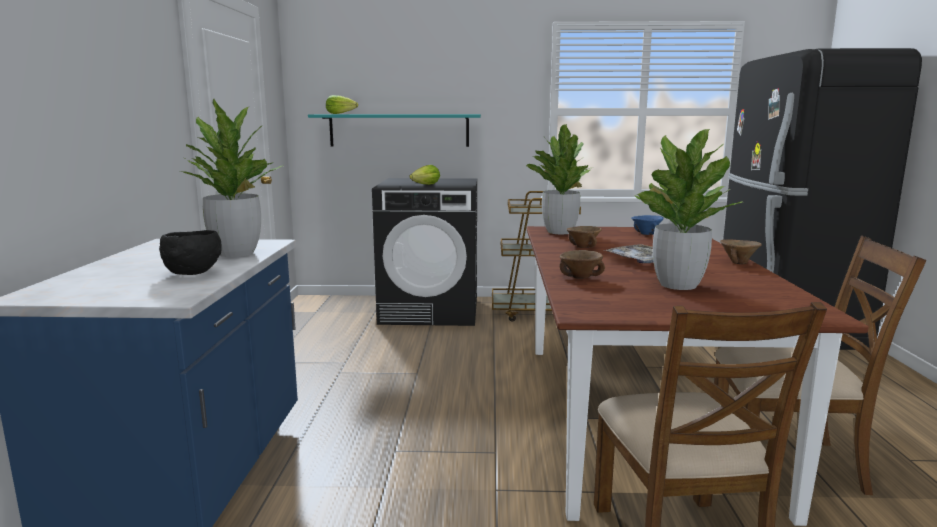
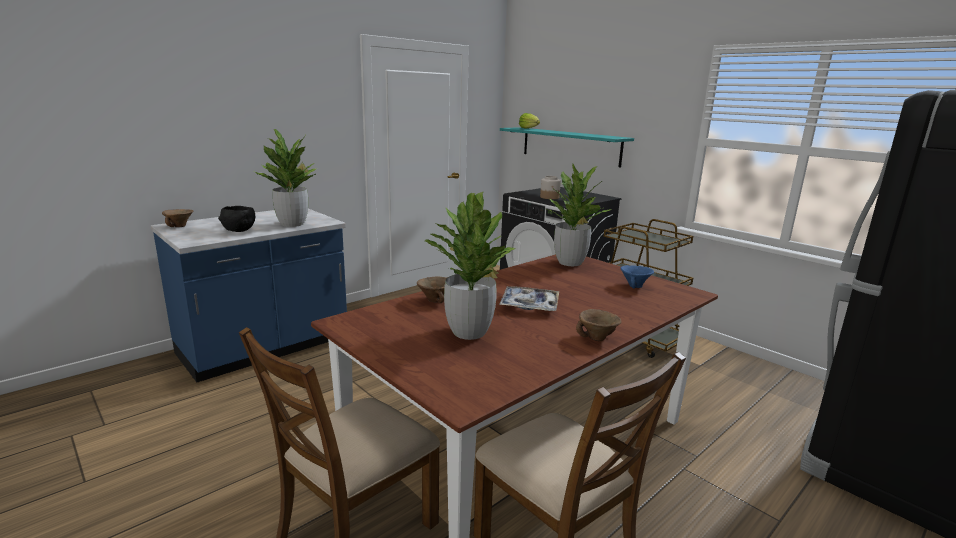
camera: 45 degrees right, 5 degrees up
(426, 185) = (549, 197): lettuce -> jar
(583, 247) = (533, 280): brown bowl -> brown bowl (180, 226)

